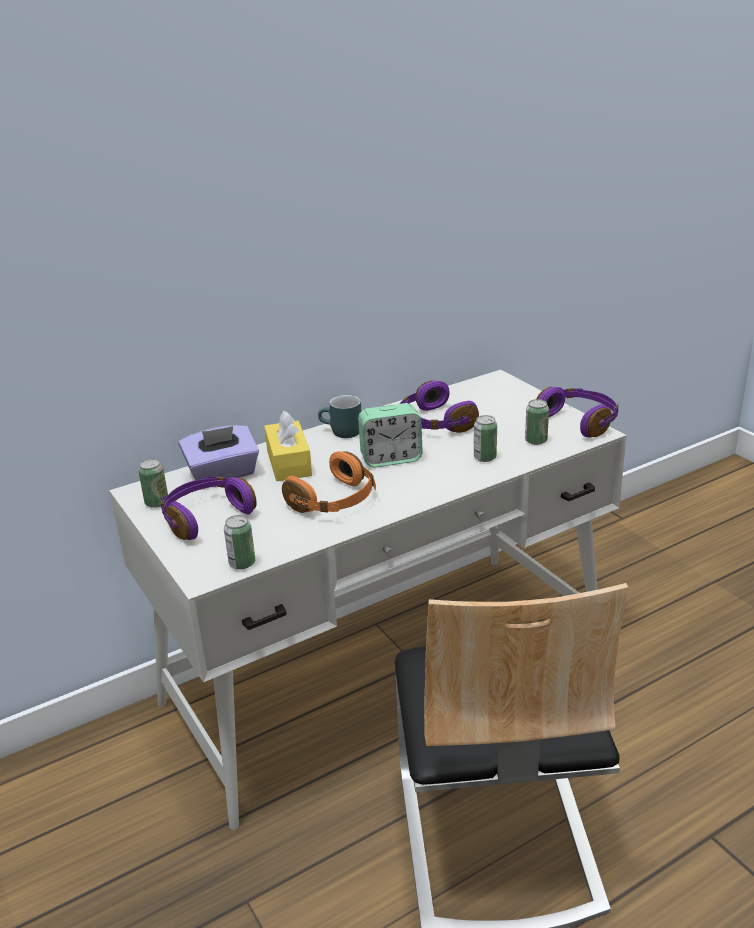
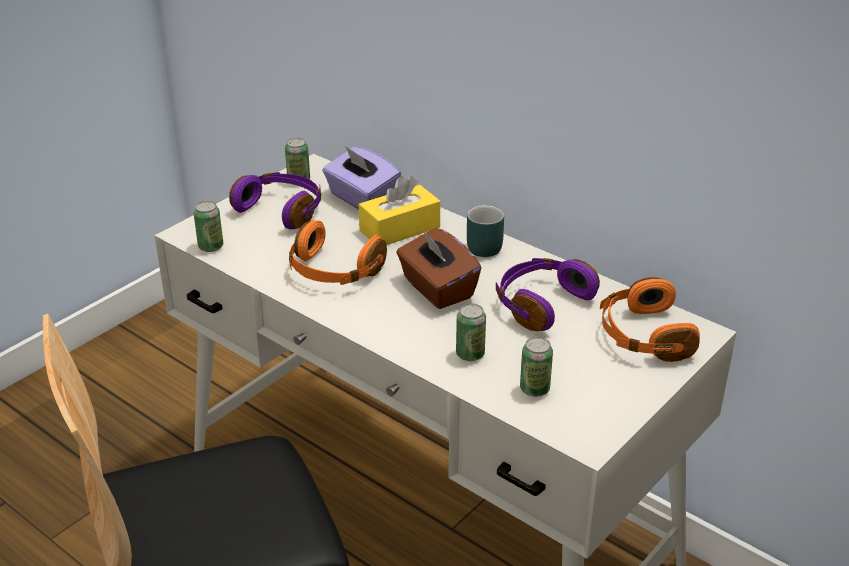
camera: 70 degrees right, 5 degrees up
(391, 458) = (437, 289): alarm clock -> brown tissue box
(492, 396) = (643, 336): none -> orange headphones
(580, 421) = (614, 422): purple headphones -> none

